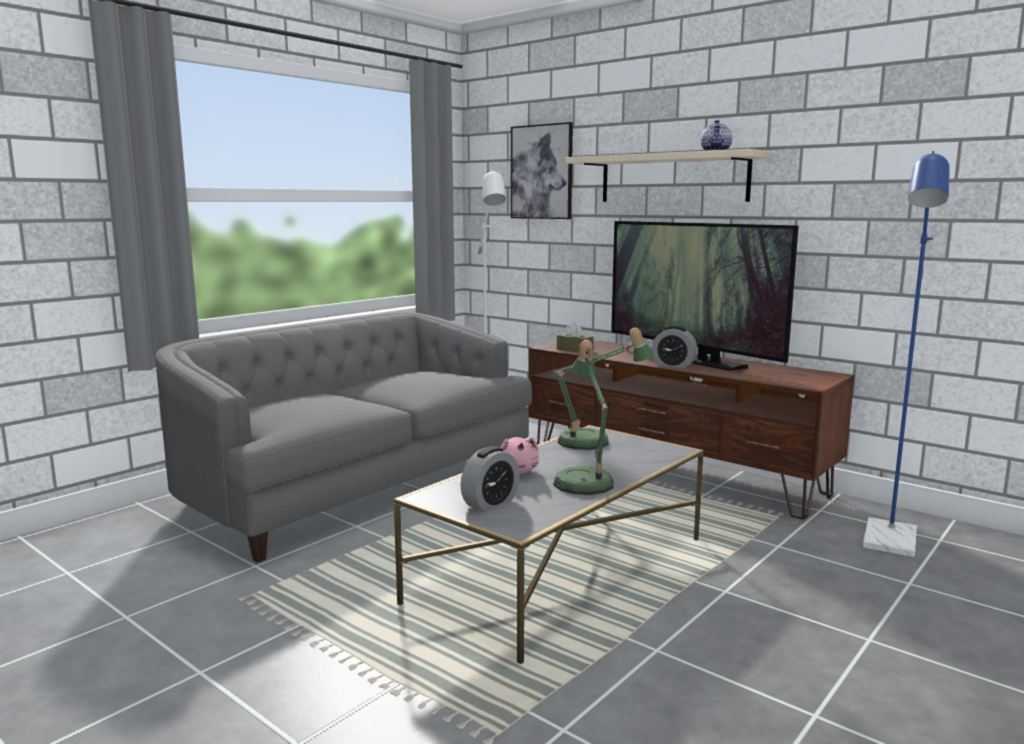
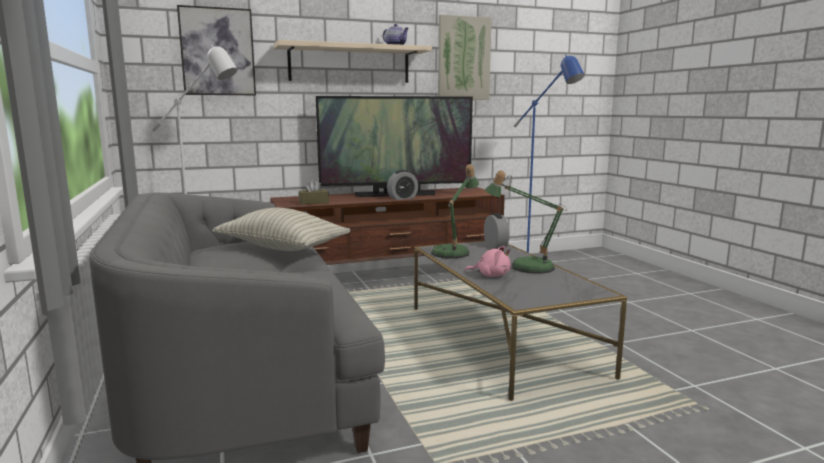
camera: 60 degrees left, 0 degrees up
(429, 383) = (282, 248): none -> pillow
(490, 503) = (549, 290): alarm clock -> alarm clock (495, 245)
(846, 160) = (463, 58): none -> picture

